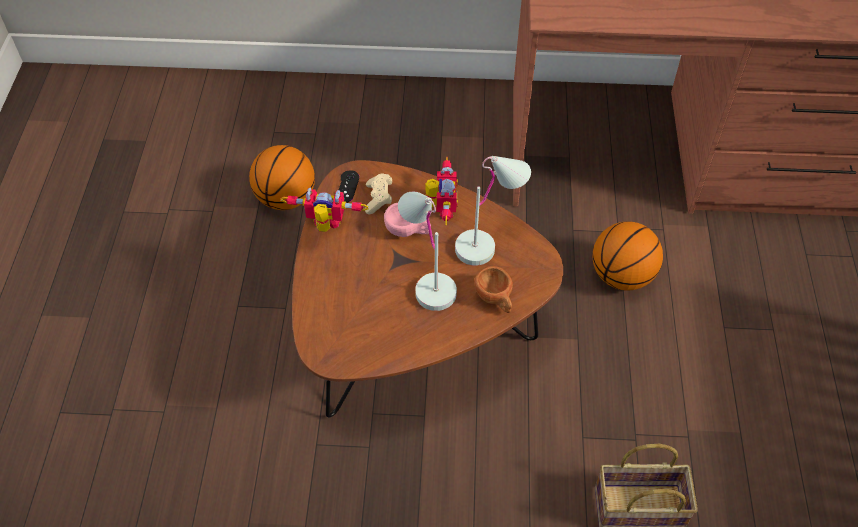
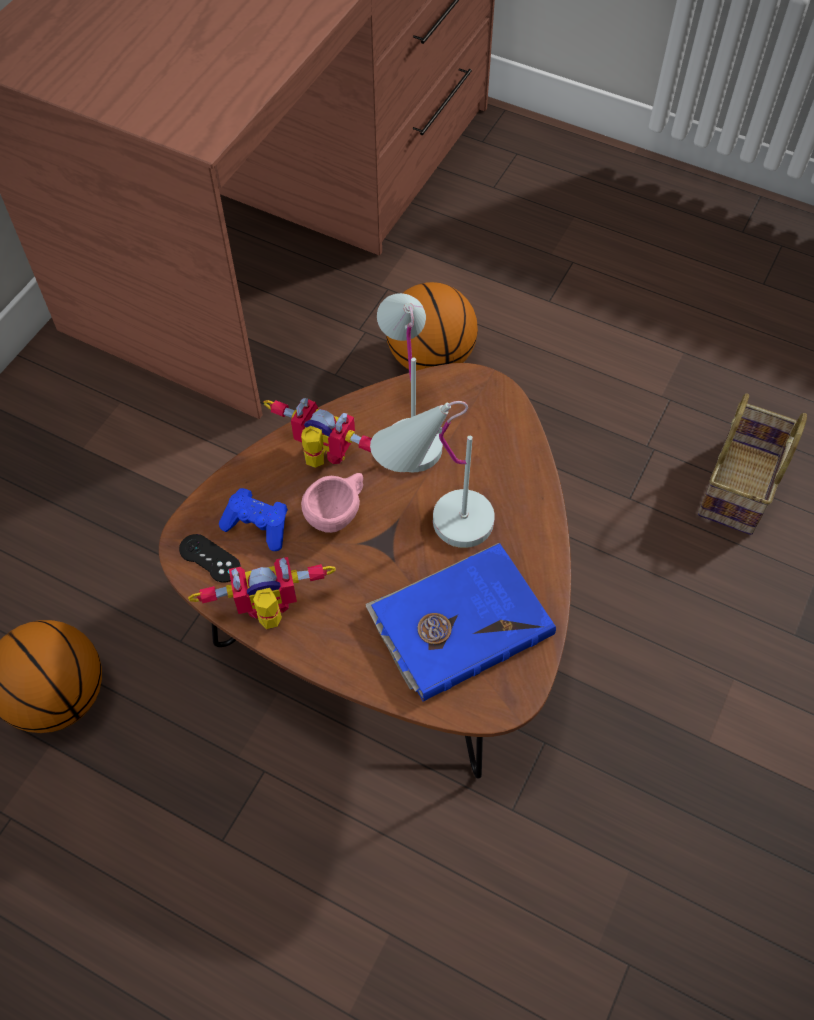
camera: 65 degrees left, 5 degrees up
(326, 226) = (269, 614): toy robot -> toy robot turned 45 degrees clockwise
(364, 316) = (459, 622): none -> blue book
(378, 199) = (258, 526): beige game controller -> blue game controller
(495, 299) = (505, 458): brown cup -> none

